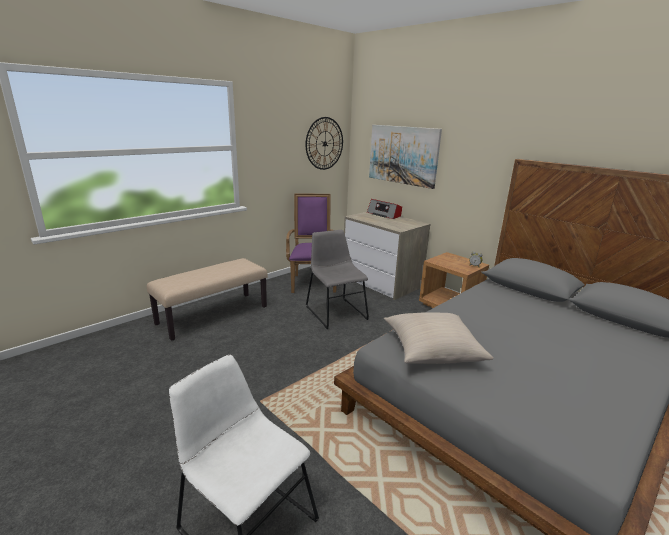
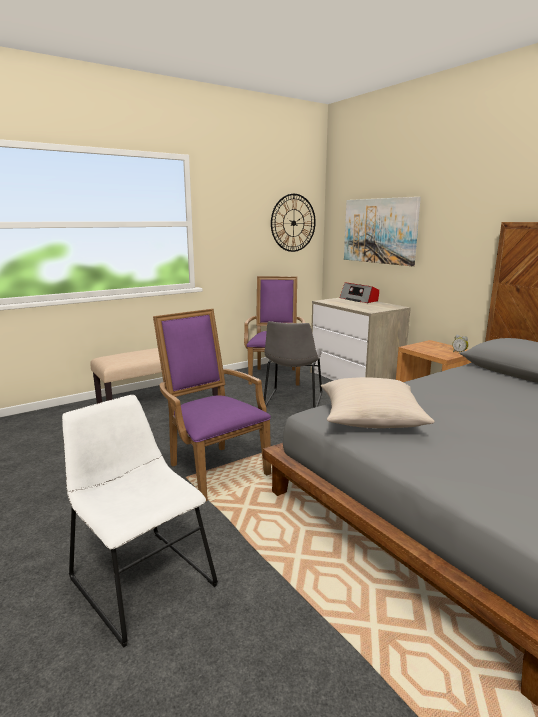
camera: 10 degrees right, 5 degrees down
(282, 388) = (213, 468): none -> purple armchair
(335, 311) = (292, 403): grey chair -> grey chair turned 150 degrees counterclockwise

